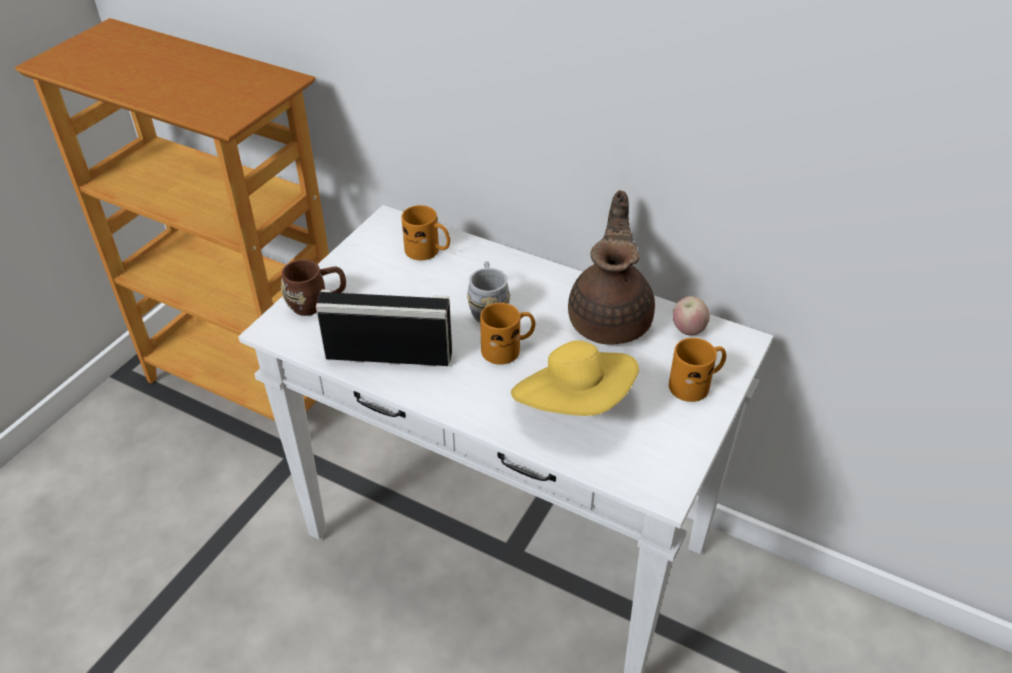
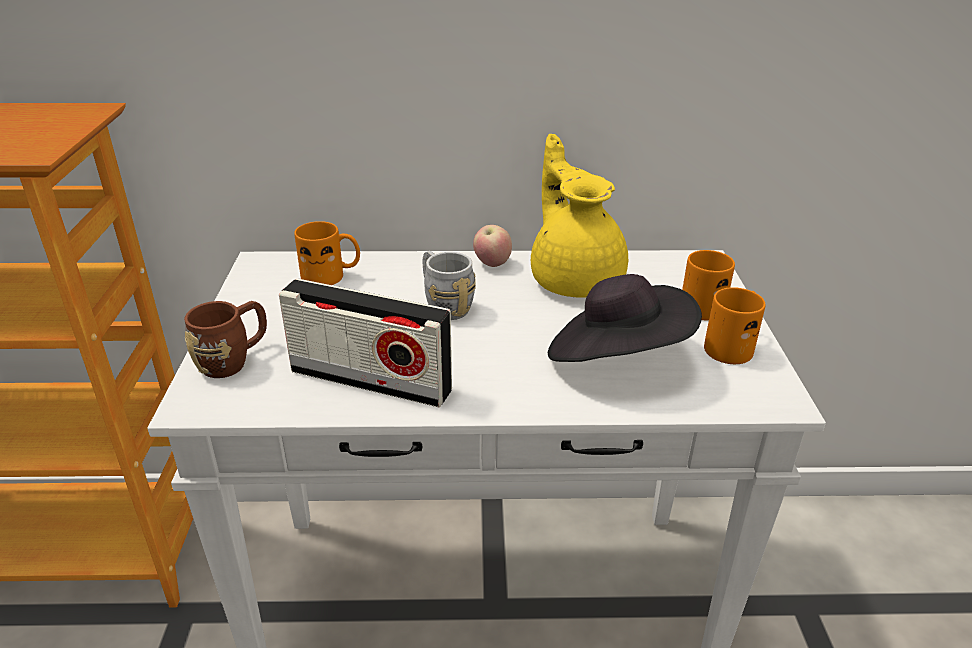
camera: 30 degrees left, 10 degrees down
(389, 354) = (370, 380): radio -> radio turned 135 degrees counterclockwise
(508, 348) = (500, 332): orange mug -> orange mug (732, 345)
(574, 404) = (616, 357): yellow hat -> black hat
(611, 319) = (575, 278): brown teapot -> yellow teapot
(688, 330) = (651, 266): apple -> apple (492, 264)

